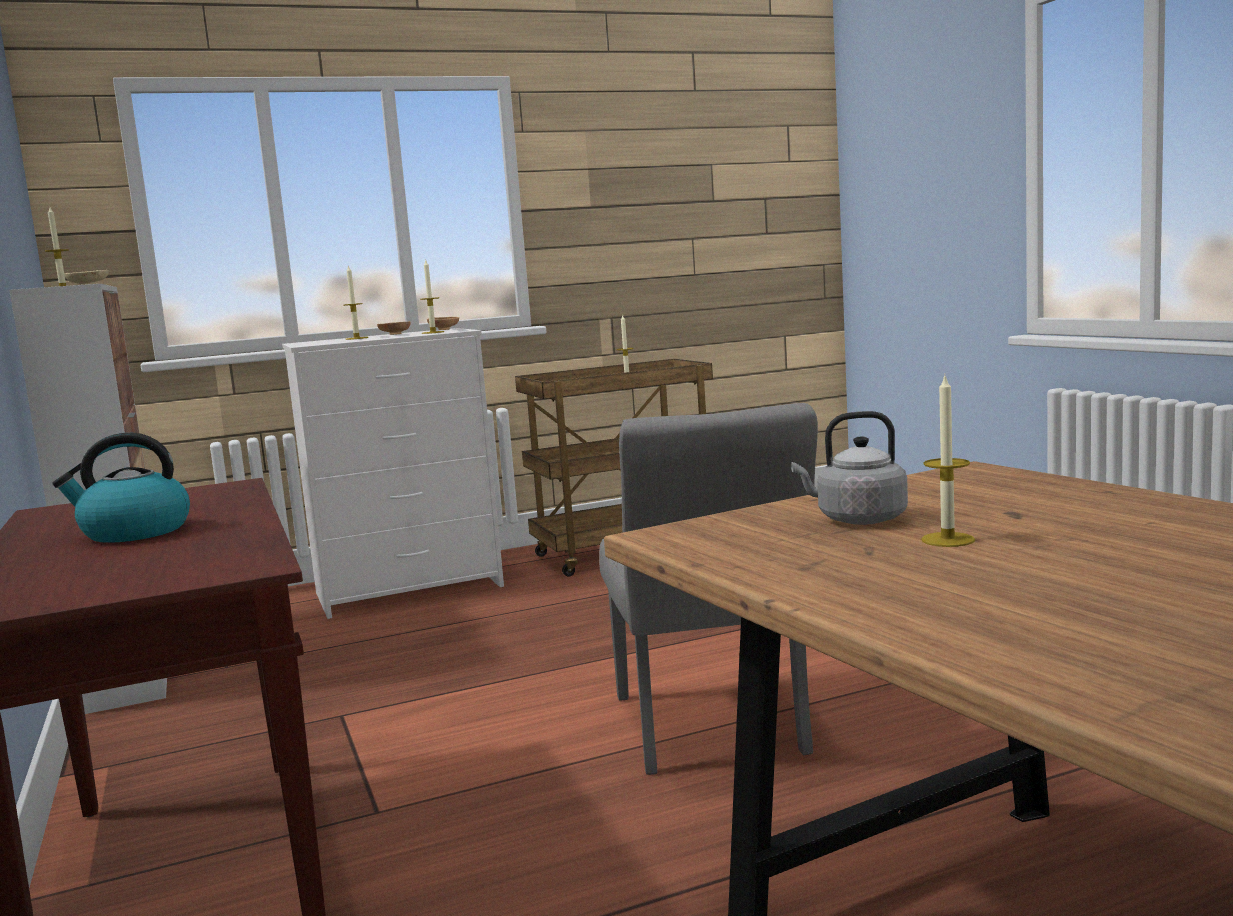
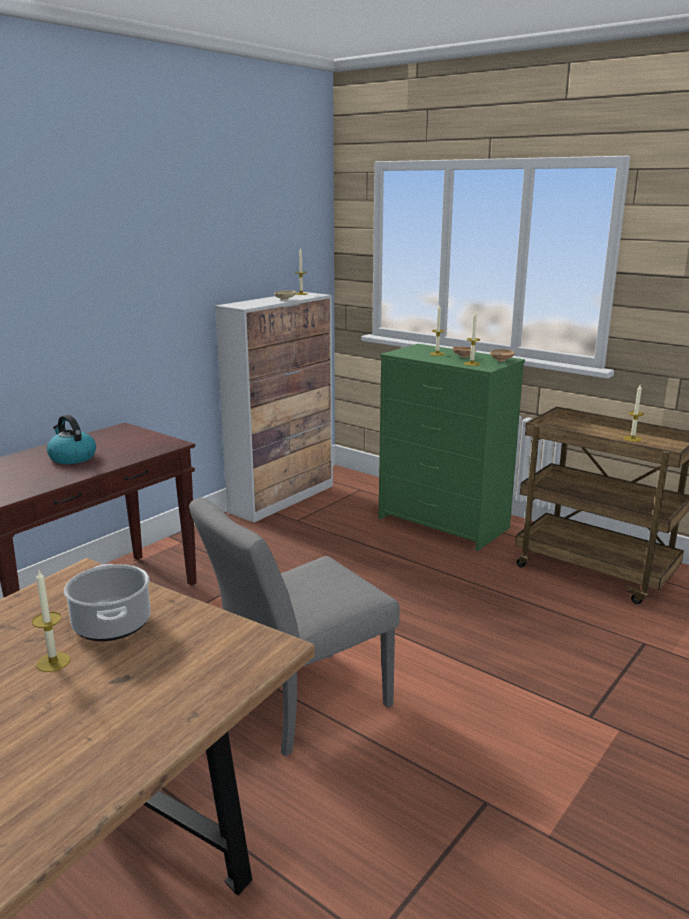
camera: 60 degrees right, 10 degrees up
(410, 589) = (444, 523): white dresser -> green dresser
(857, 519) = (111, 624): grey kettle -> cooking pot

